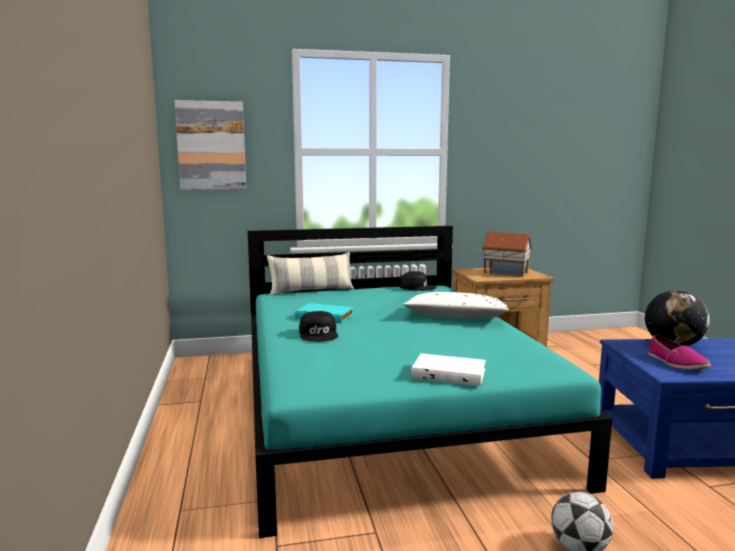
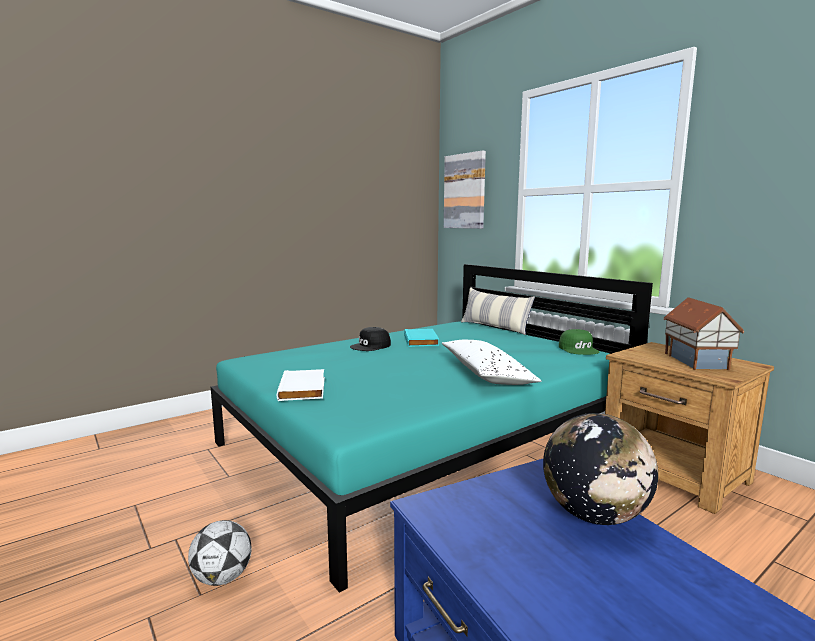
camera: 65 degrees right, 0 degrees up
(417, 287) = (578, 349): black cap -> green cap
(676, 363) = (492, 514): shoe -> none

